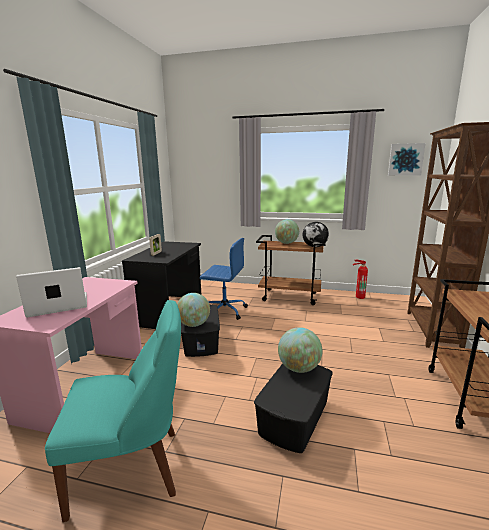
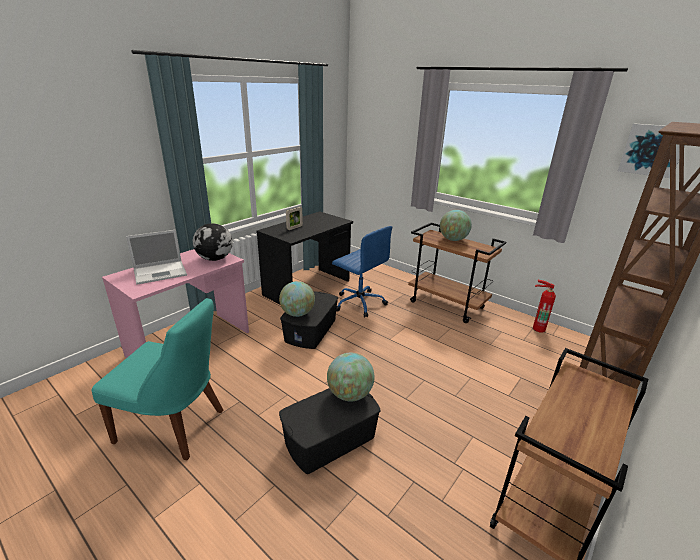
camera: 25 degrees right, 10 degrees up
(57, 305) = (161, 272): laptop -> laptop turned 150 degrees clockwise
(315, 247) = (482, 253): globe -> globe (215, 259)

